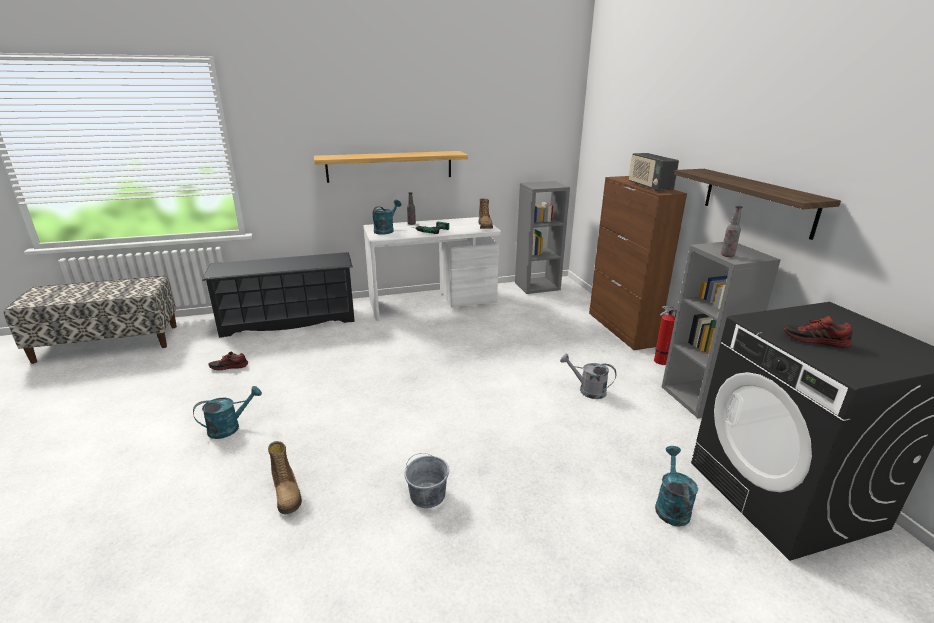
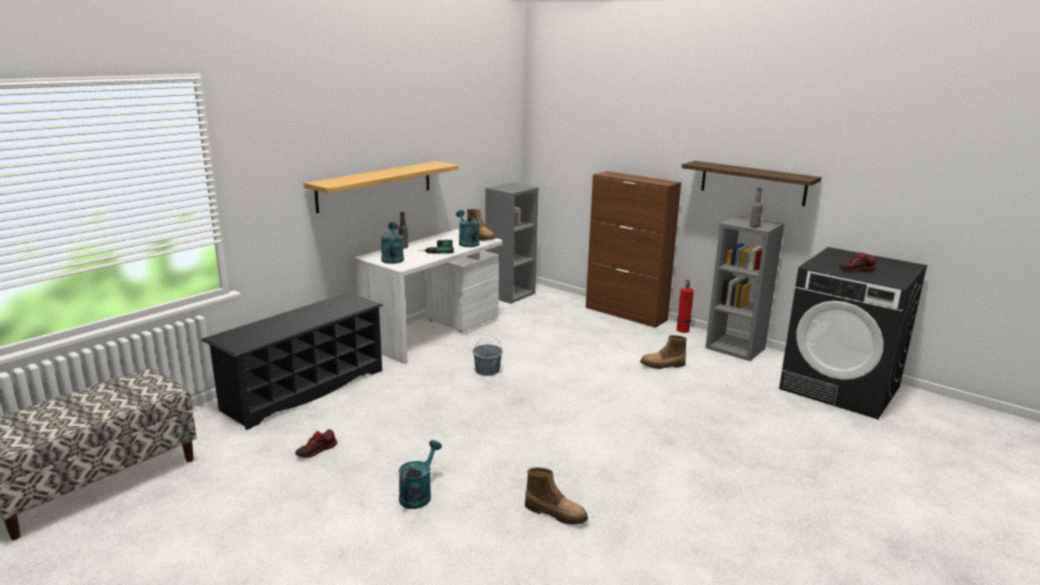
camera: 35 degrees left, 5 degrees down
(428, 495) = (657, 470): grey bucket -> grey bucket (487, 370)
(587, 390) = (663, 365): grey watering can -> boot
(649, 187) = (645, 179): radio -> none
(671, 506) = (797, 416): turquoise watering can -> turquoise watering can (467, 243)

